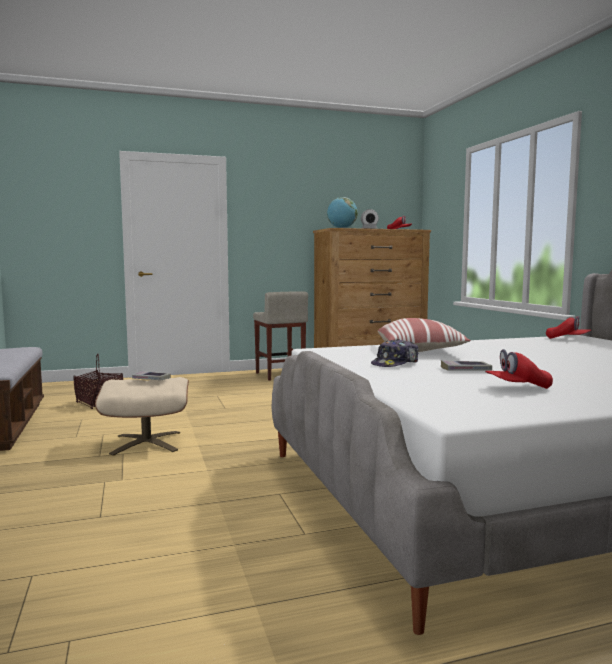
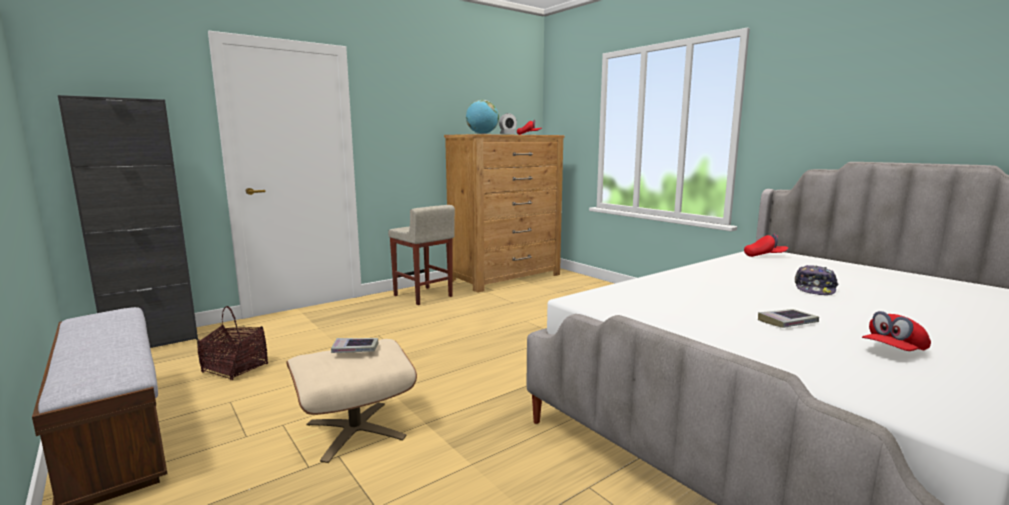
camera: 20 degrees left, 5 degrees up
(60, 385) = (152, 343): none -> black cabinet
(395, 364) = (704, 319): cap -> cap (814, 289)
(421, 350) = (682, 289): pillow -> none

